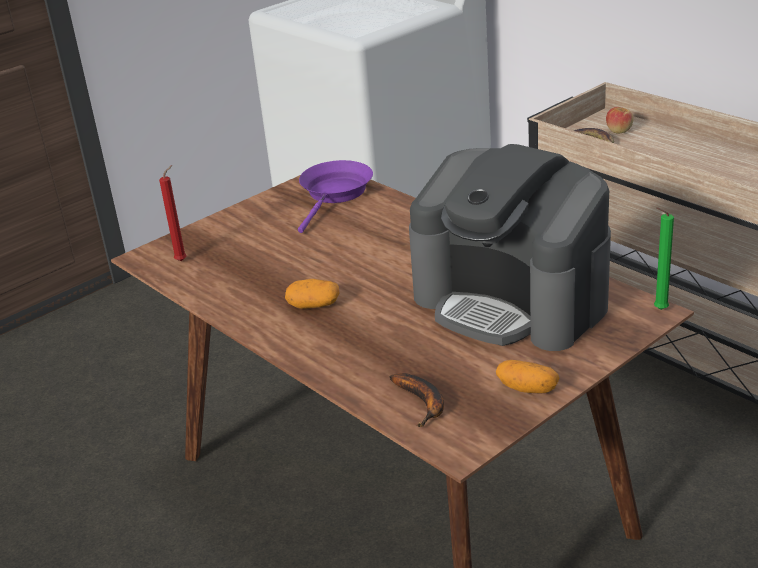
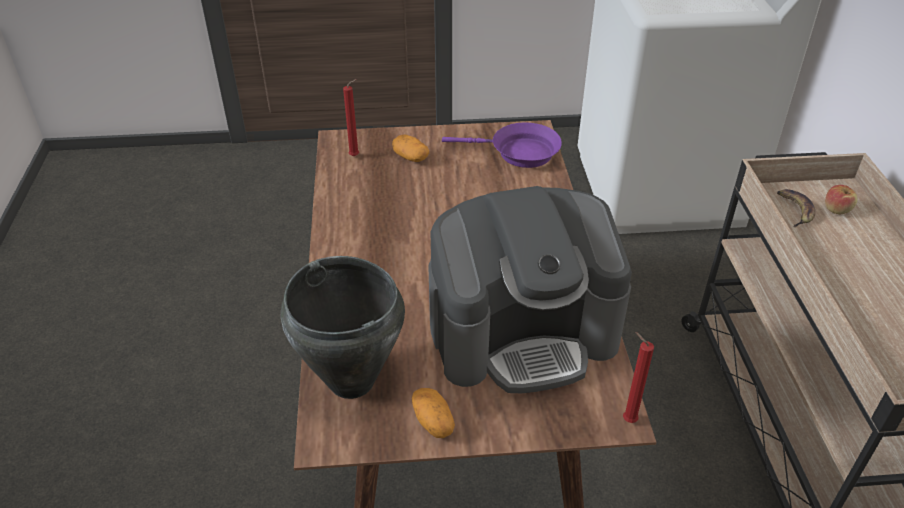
camera: 35 degrees right, 10 degrees up
(313, 305) = (386, 246): potato -> potato (410, 157)
(335, 194) = (519, 153): purple frying pan -> purple frying pan turned 45 degrees clockwise
(423, 403) = (351, 382): banana -> black cooking pot
(512, 301) = (523, 332): coffee machine -> coffee machine turned 90 degrees counterclockwise
(658, 310) = (627, 419): green candle -> red candle

